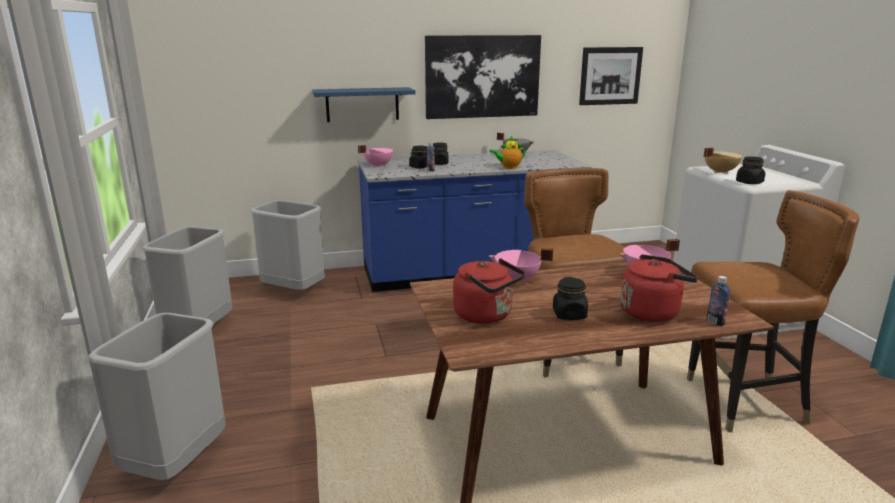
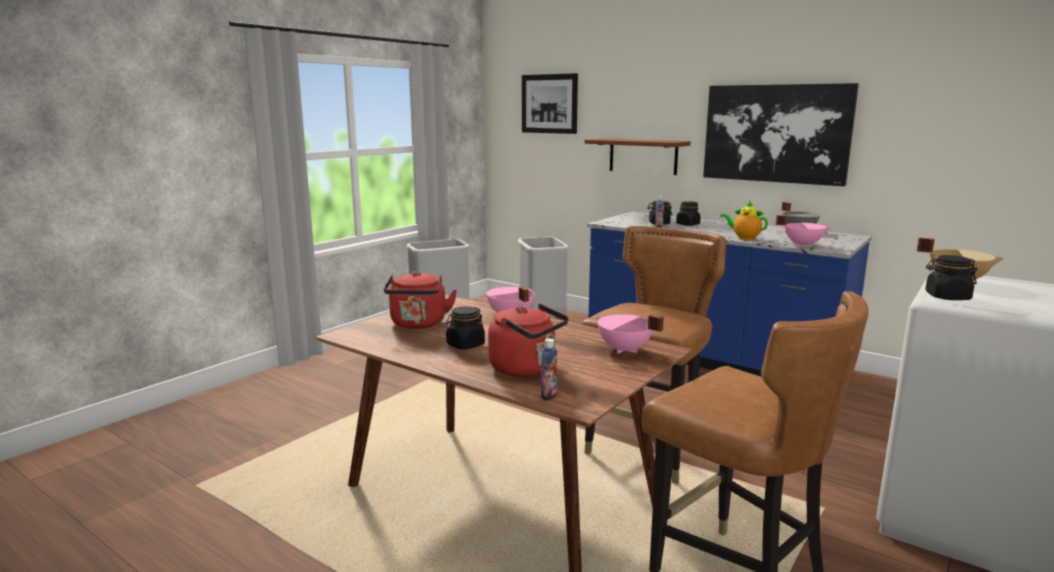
camera: 50 degrees right, 5 degrees down
(176, 463) = (302, 381): grey trash can -> none
(362, 104) = (643, 156): blue shelf -> brown shelf
(378, 166) = (628, 217): pink cooking pot -> pink cooking pot (802, 245)
(610, 76) = (976, 141): picture -> picture (549, 103)

